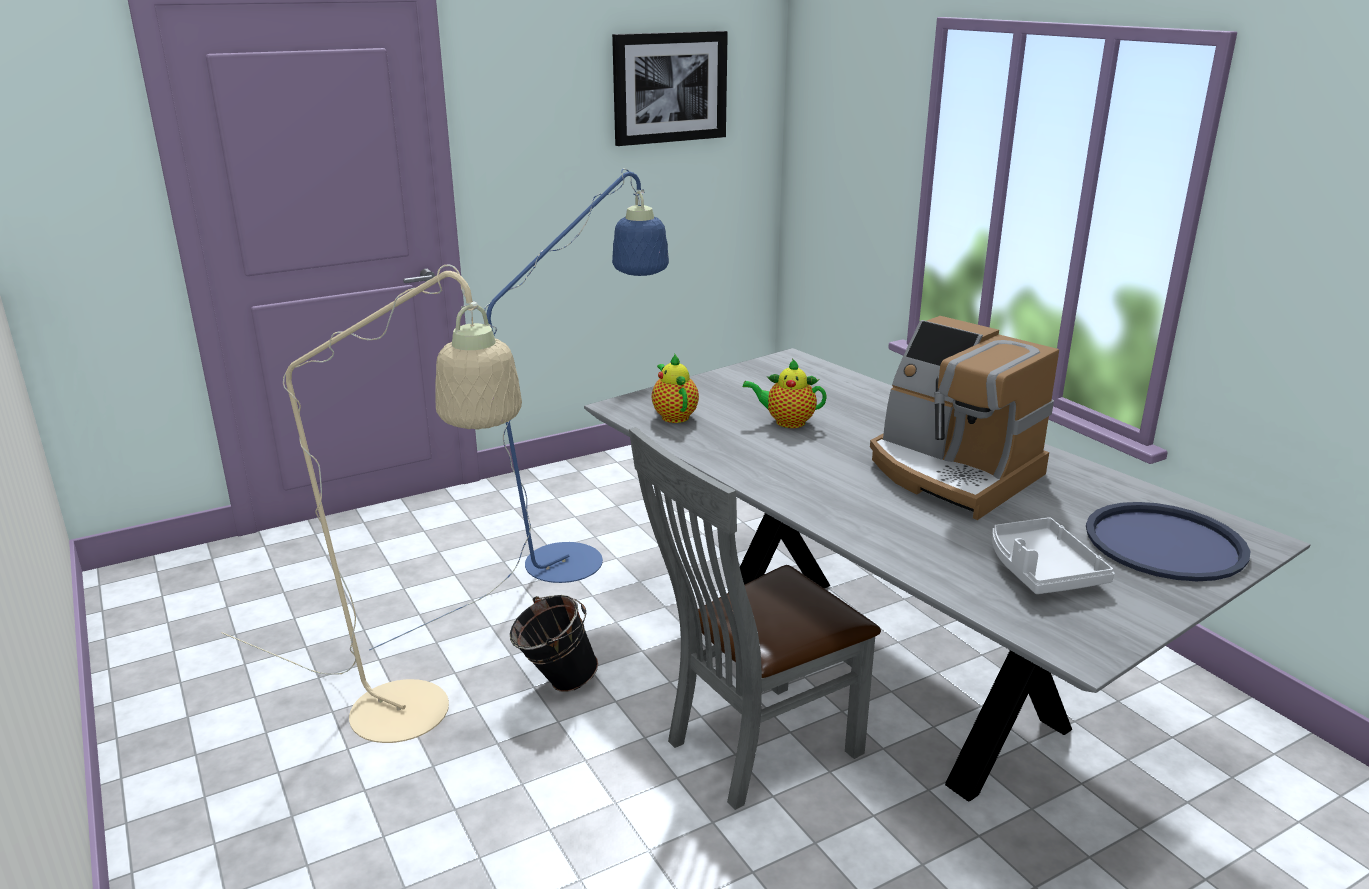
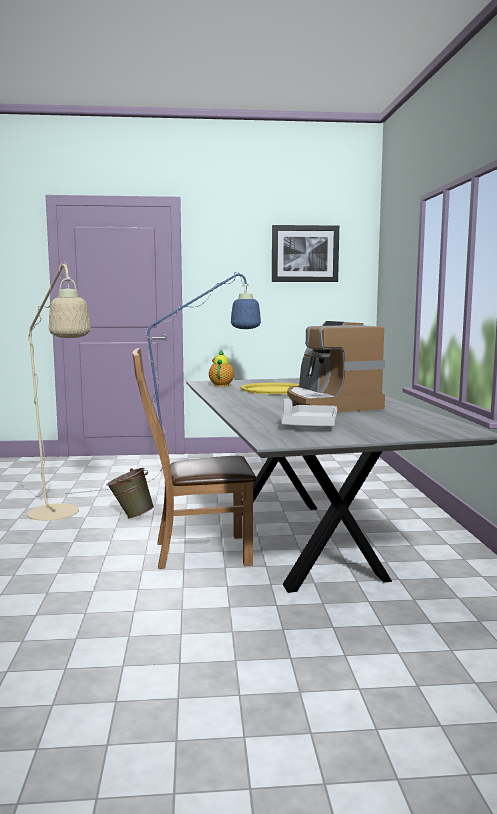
camera: 25 degrees right, 15 degrees down
(555, 683) = (130, 516): black bucket -> green bucket
(752, 748) = (195, 552): grey chair -> brown chair
(786, 422) = (274, 390): teapot -> yellow tray
(1164, 543) = (405, 427): blue tray -> none

